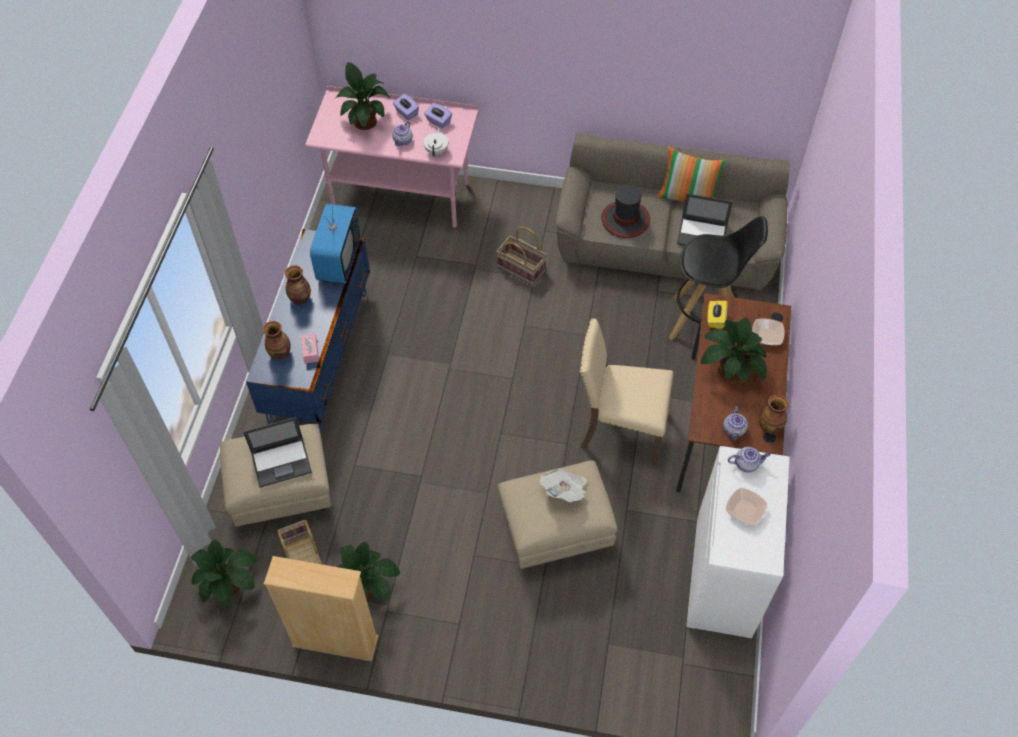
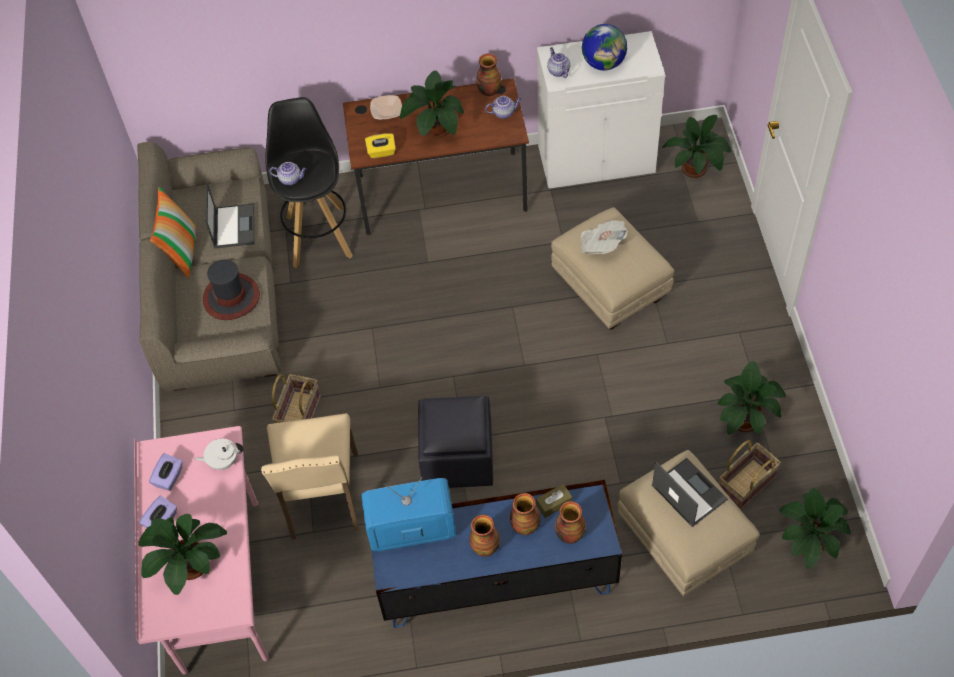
camera: 105 degrees left, 0 degrees up
(303, 327) = (525, 525): none -> vase
(310, 351) = (554, 504): pink tissue box -> brown tissue box
(335, 641) = (810, 423): beige bookcase -> none
(403, 141) = (216, 505): teapot -> teapot (291, 179)
(433, 360) = (458, 458): none -> black ottoman
(620, 429) = (477, 269): beige chair -> beige chair (322, 498)
(680, 673) = (696, 168): none -> potted plant
(744, 510) = (604, 63): bowl -> globe

